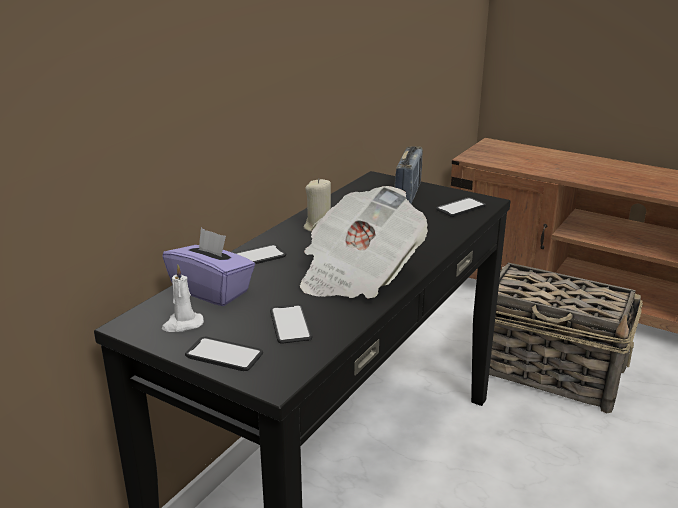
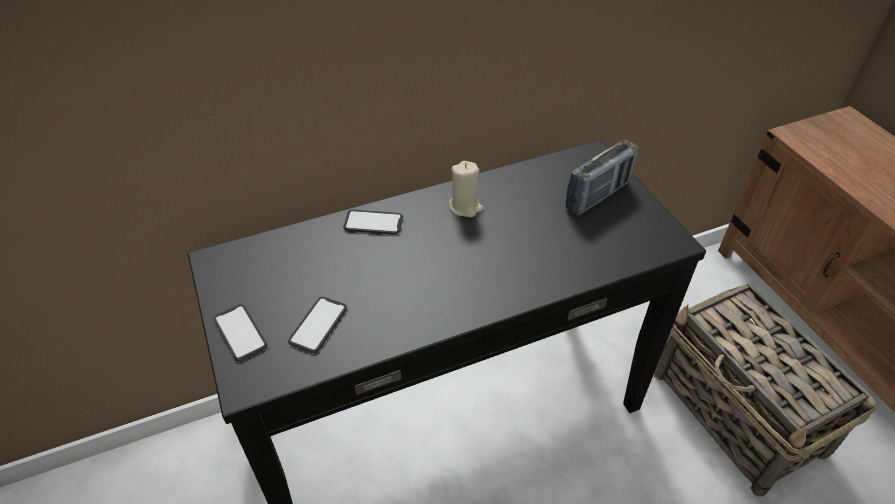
camera: 35 degrees right, 20 degrees up
(182, 324) = (245, 280): white candle -> none
(212, 291) = (302, 250): purple tissue box -> none
(358, 274) = (434, 289): newspaper -> none
(460, 208) = (633, 240): phone -> none

